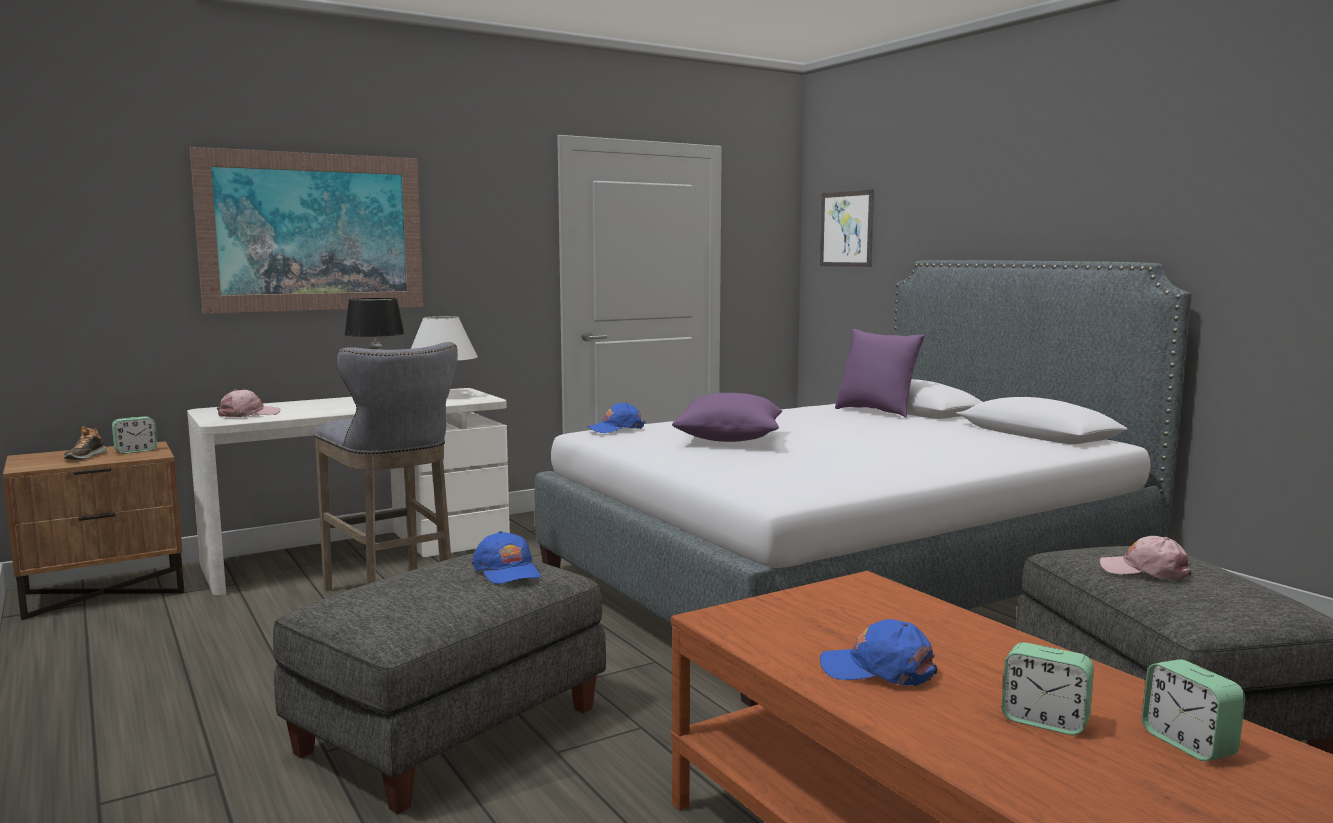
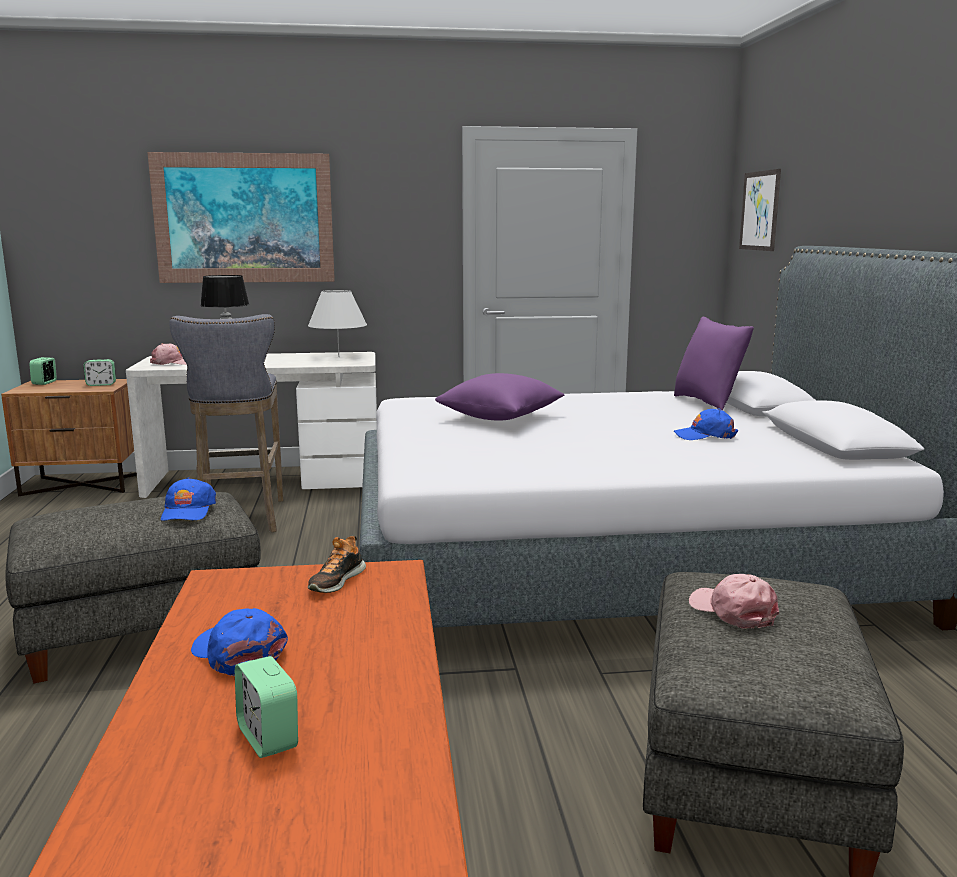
camera: 25 degrees right, 5 degrees up
(85, 456) = (65, 386): shoe -> shoe (336, 581)
(616, 429) = (427, 398): blue cap -> blue cap (705, 435)
(1188, 744) = (344, 798): alarm clock -> alarm clock (45, 383)

